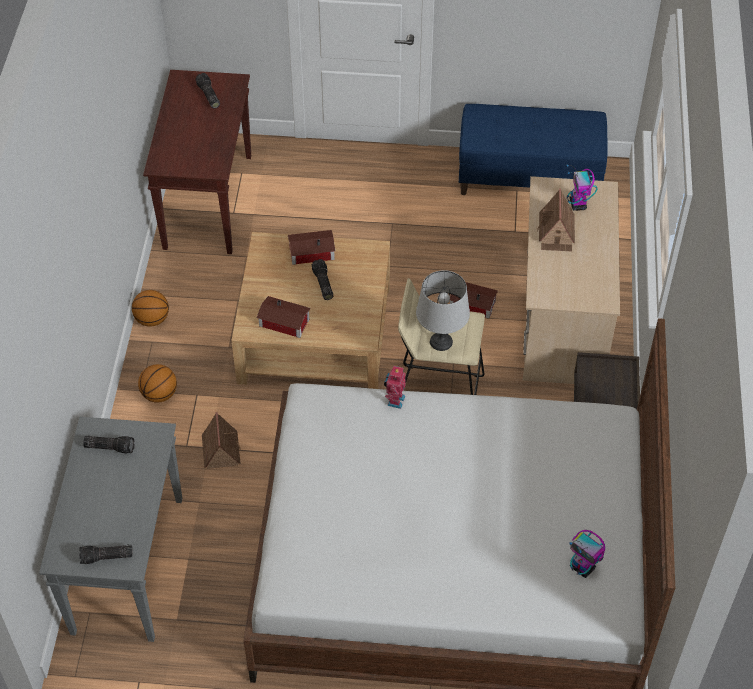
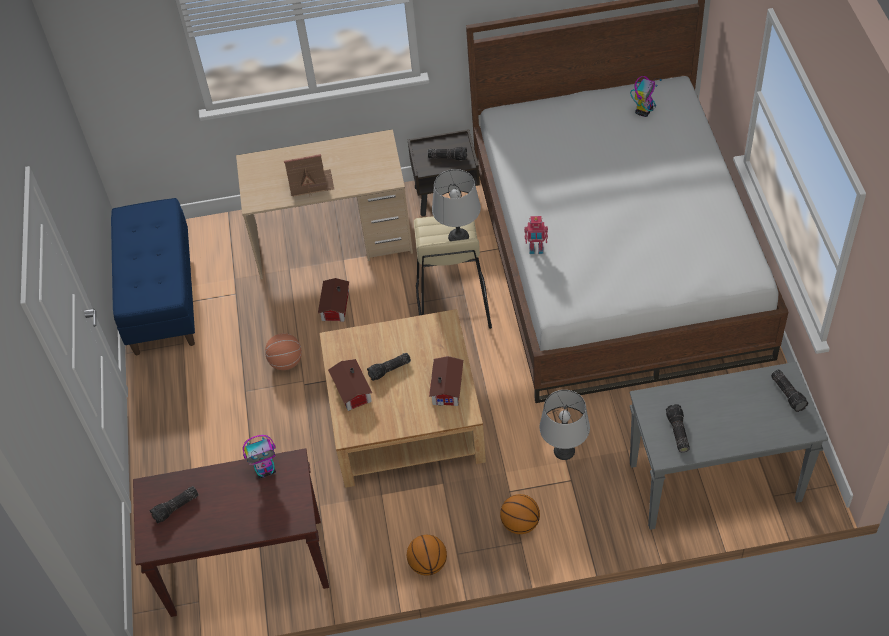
camera: 100 degrees left, 0 degrees up
(221, 449) = (564, 451): toy house -> grey table lamp
(415, 256) = (286, 362): none -> basketball
(578, 205) = (272, 175): toy robot -> toy robot (266, 470)
(601, 390) = (448, 157): none -> flashlight

